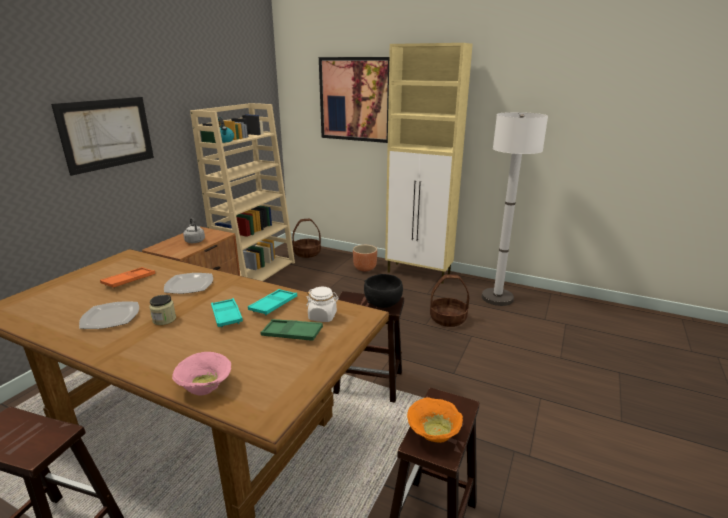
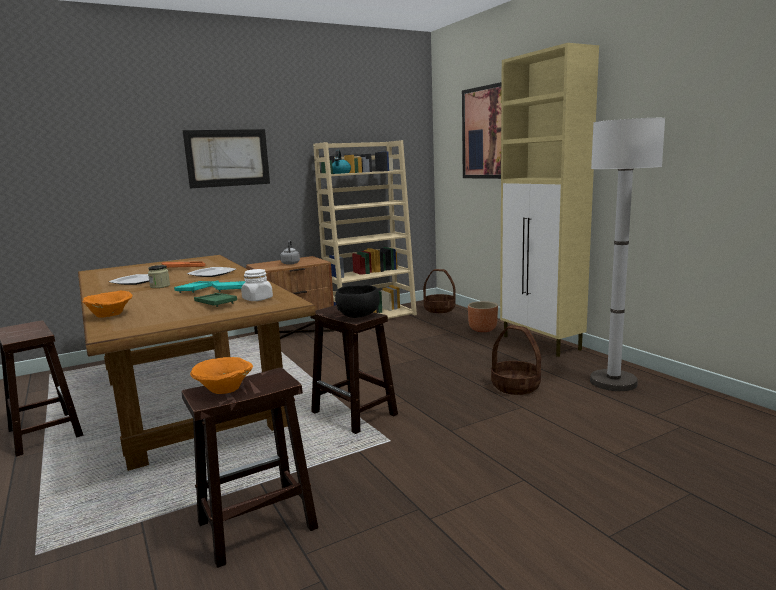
camera: 35 degrees right, 10 degrees down
(206, 386) = (111, 315): pink bowl -> orange bowl

